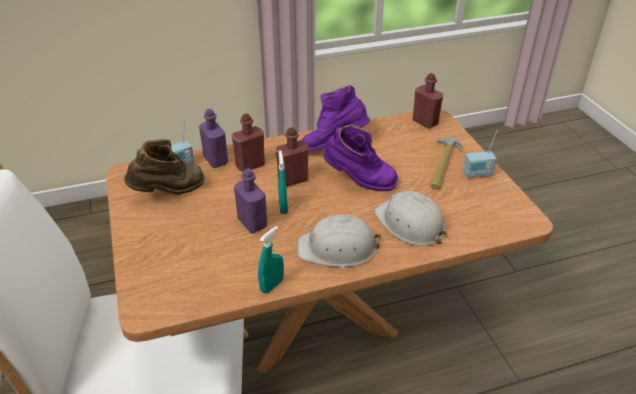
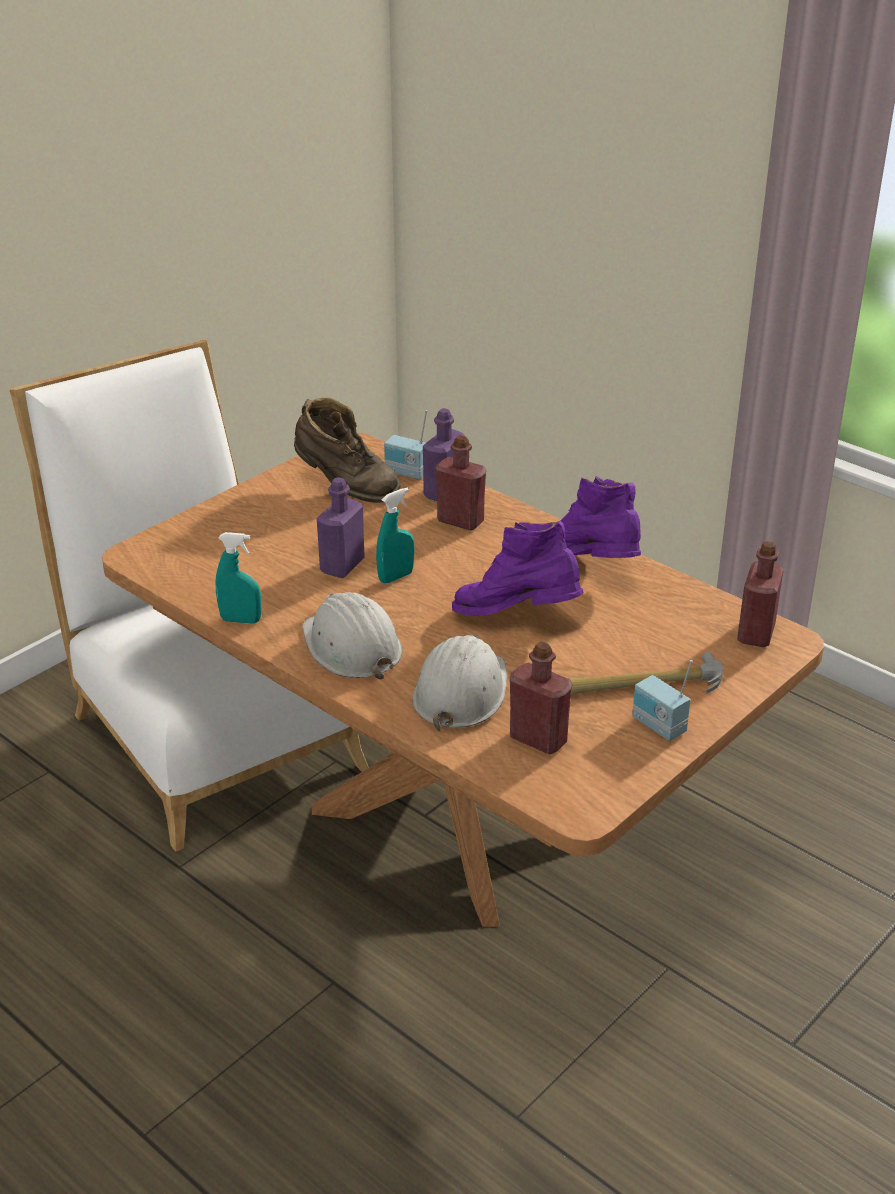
camera: 60 degrees right, 5 degrees down
(293, 180) = (462, 564): red bottle -> red bottle (538, 739)
(359, 181) = (517, 618): purple boot -> purple boot turned 120 degrees clockwise

